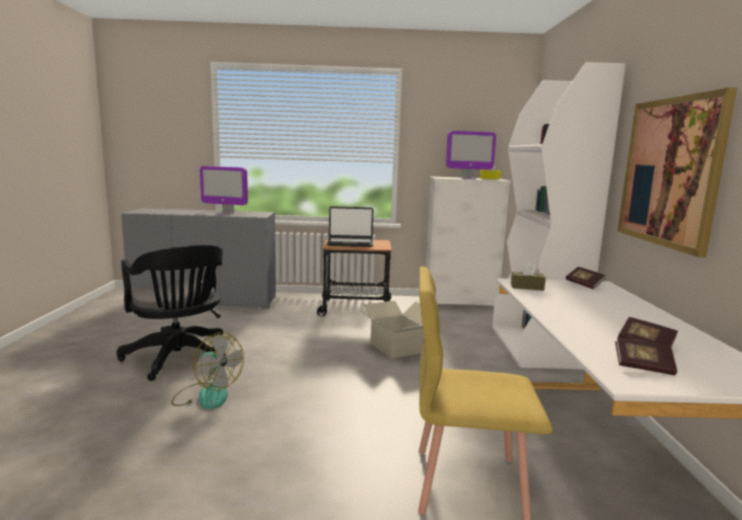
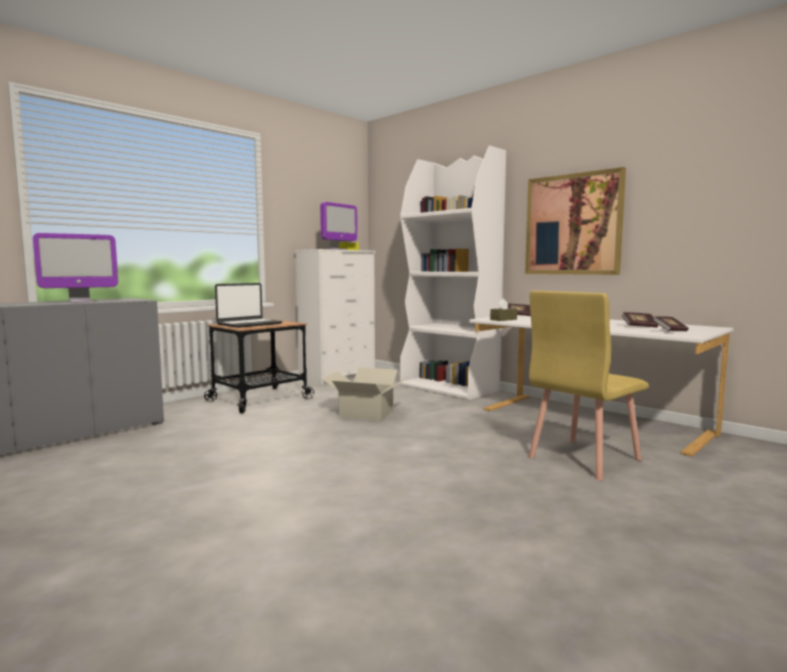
camera: 45 degrees left, 5 degrees down
(179, 359) = (180, 488): black office chair -> none
(207, 395) = (299, 496): fan -> none

